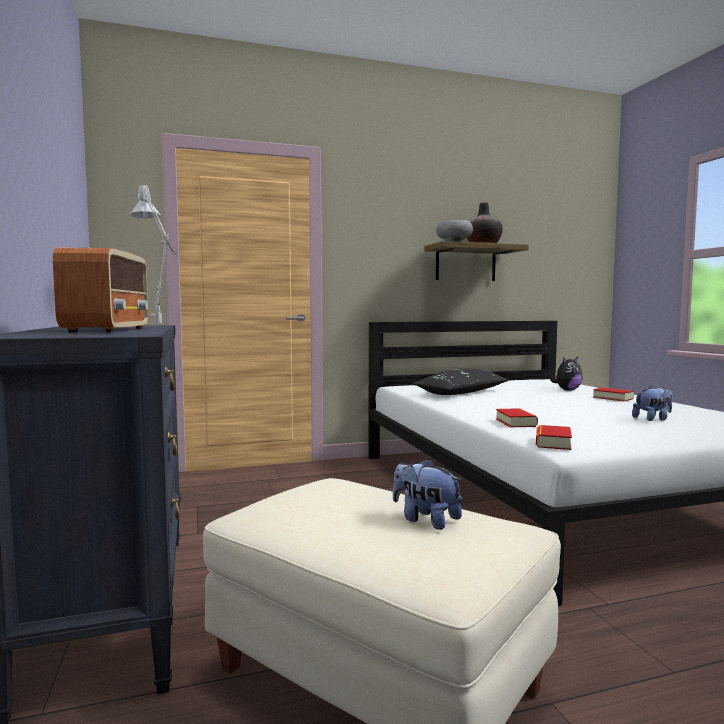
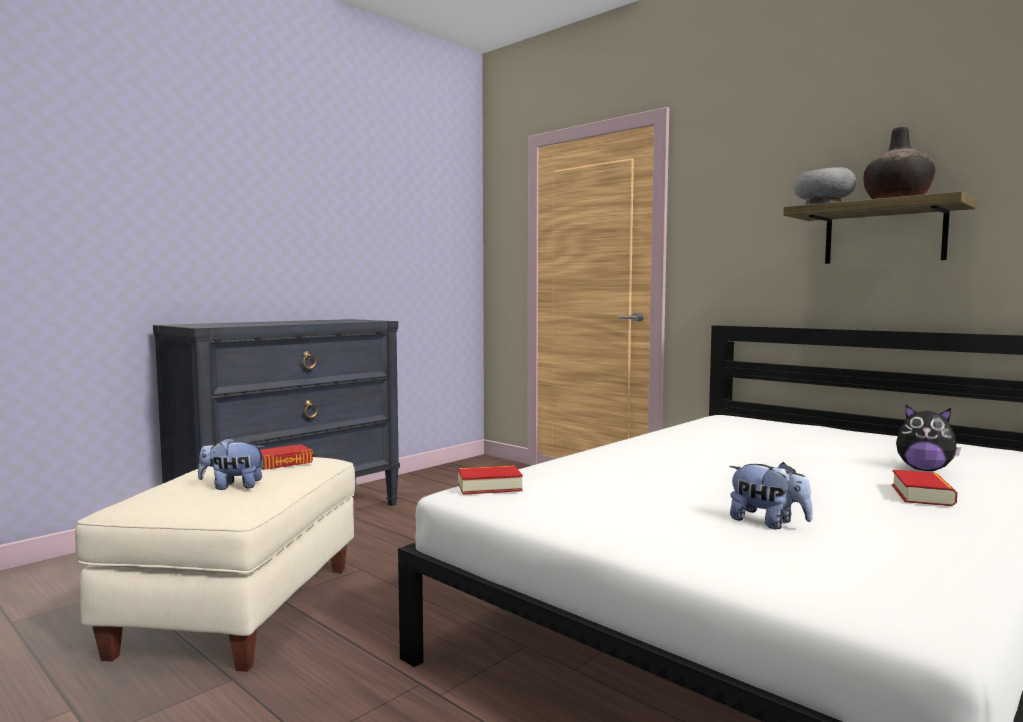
camera: 60 degrees right, 0 degrees up
(109, 330) = (274, 323): radio -> none
(161, 326) = (365, 321): grey table lamp -> none
(425, 520) = (232, 486): plush toy -> plush toy turned 105 degrees counterclockwise
(461, 393) = (744, 437): black pillow -> none
(516, 422) = (579, 468): book -> book (283, 463)

